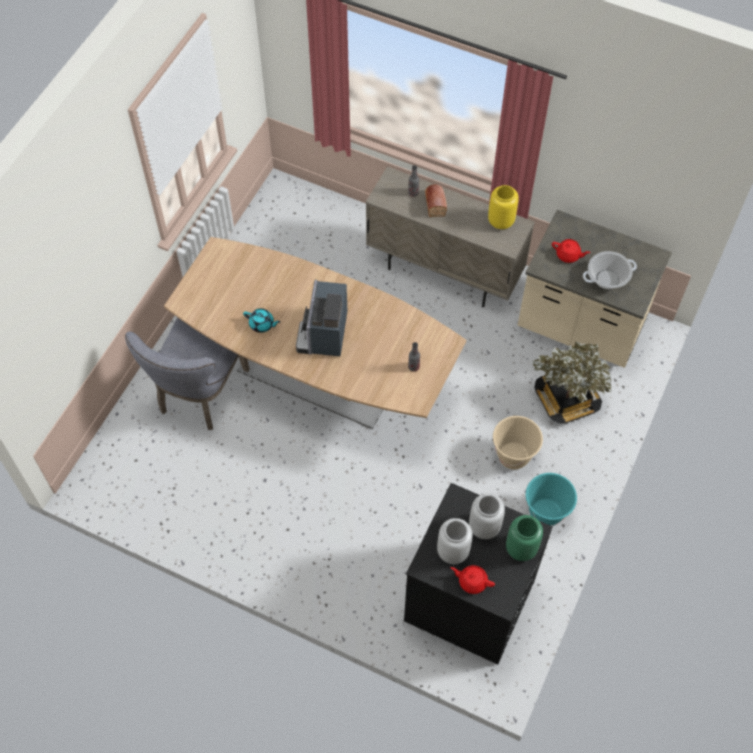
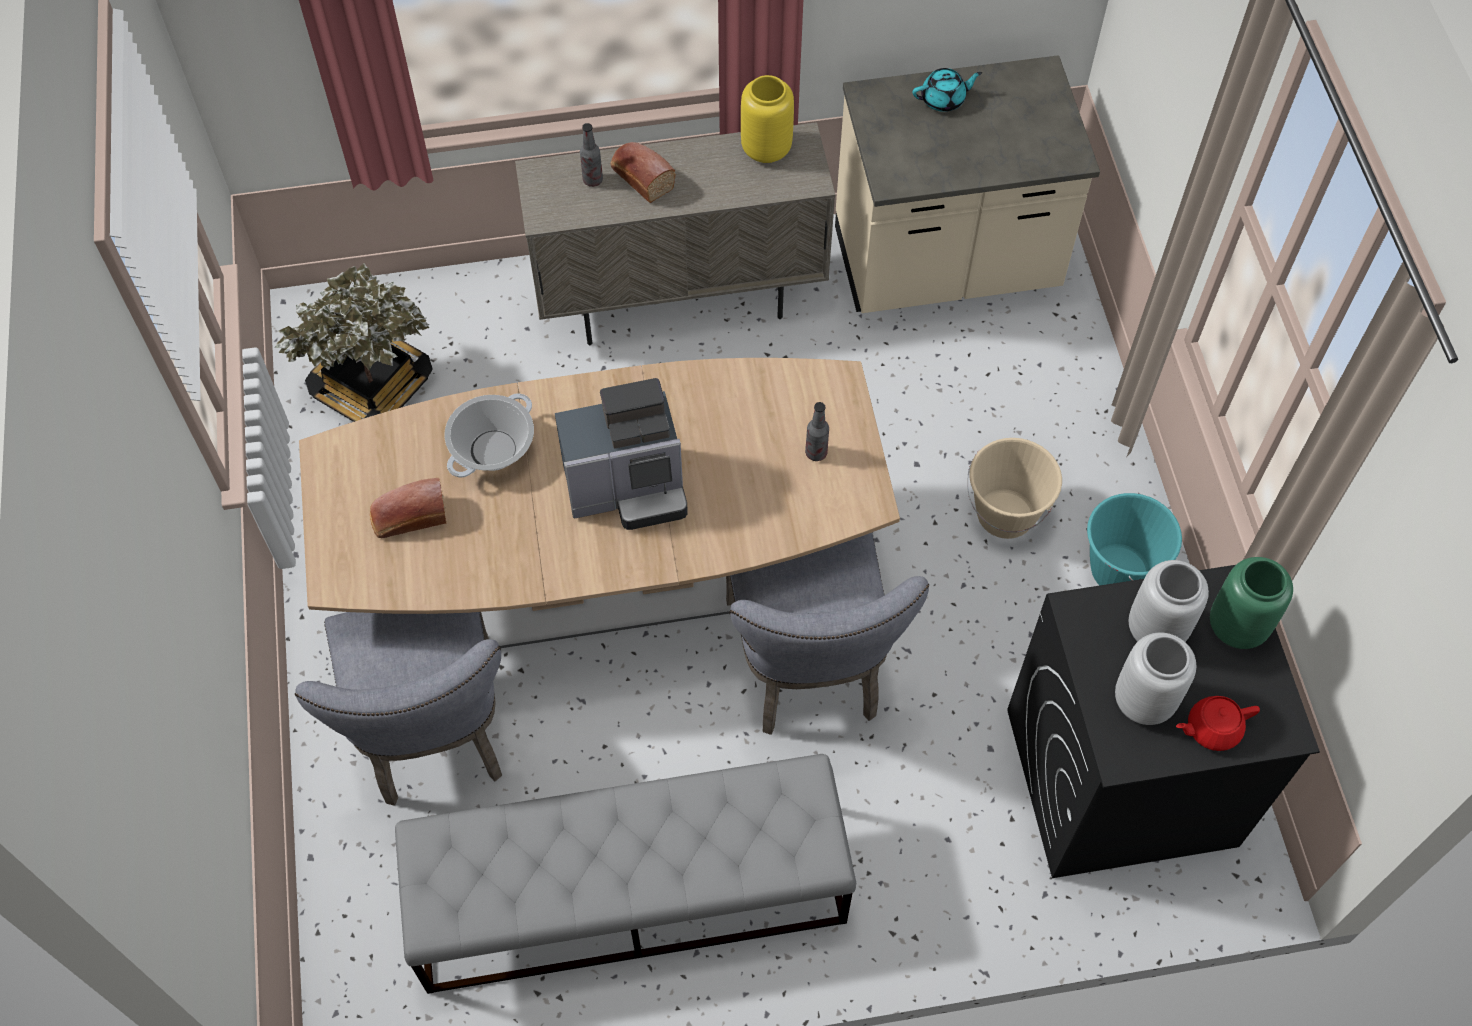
camera: 35 degrees left, 0 degrees up
(225, 510) = (628, 896): none -> grey bench
(228, 294) = (409, 518): none -> bread
(262, 324) = (510, 534): turquoise teapot -> turquoise teapot (944, 99)
(324, 334) = (629, 488): coffee machine -> coffee machine turned 75 degrees counterclockwise
(371, 467) = (809, 669): none -> grey chair
(566, 399) = (1011, 383): potted plant -> potted plant (372, 385)
(568, 255) = (918, 141): red teapot -> none
(607, 279) = (1003, 145): cooking pot -> cooking pot (494, 450)

